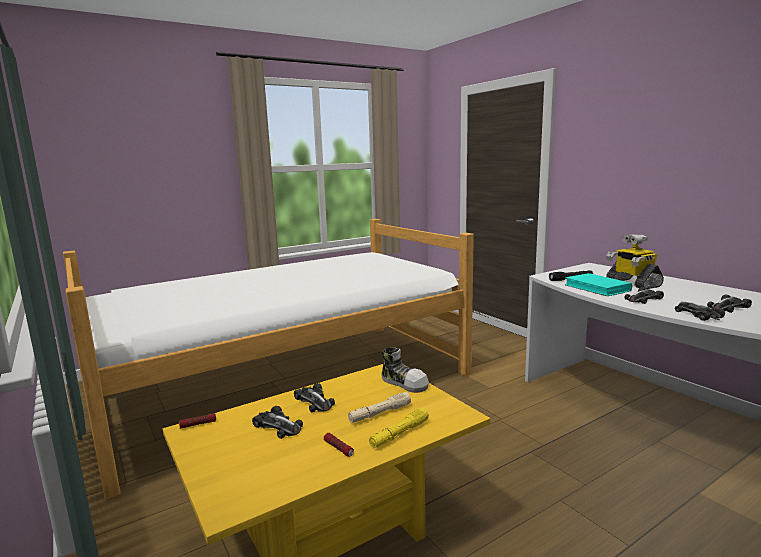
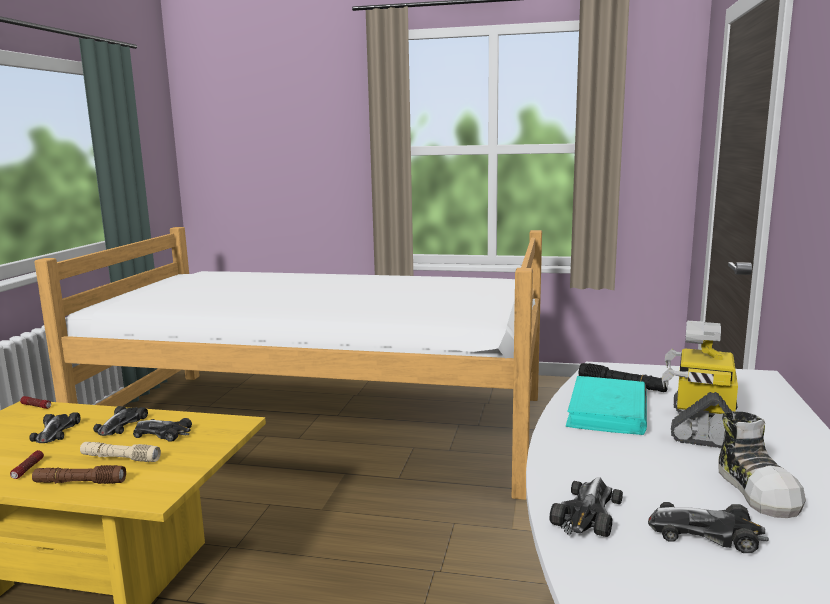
camera: 45 degrees right, 0 degrees up
(399, 434) = (79, 482): yellow flashlight -> brown flashlight
(404, 383) = (210, 442): shoe -> shoe (757, 490)
(643, 299) = (607, 453): toy car -> toy car (163, 433)

